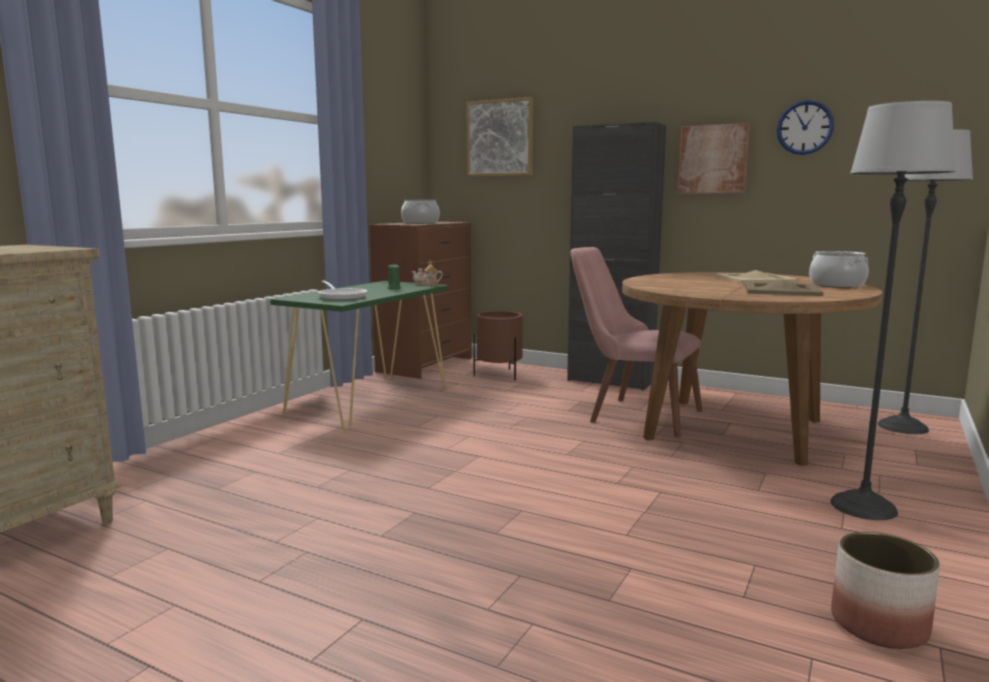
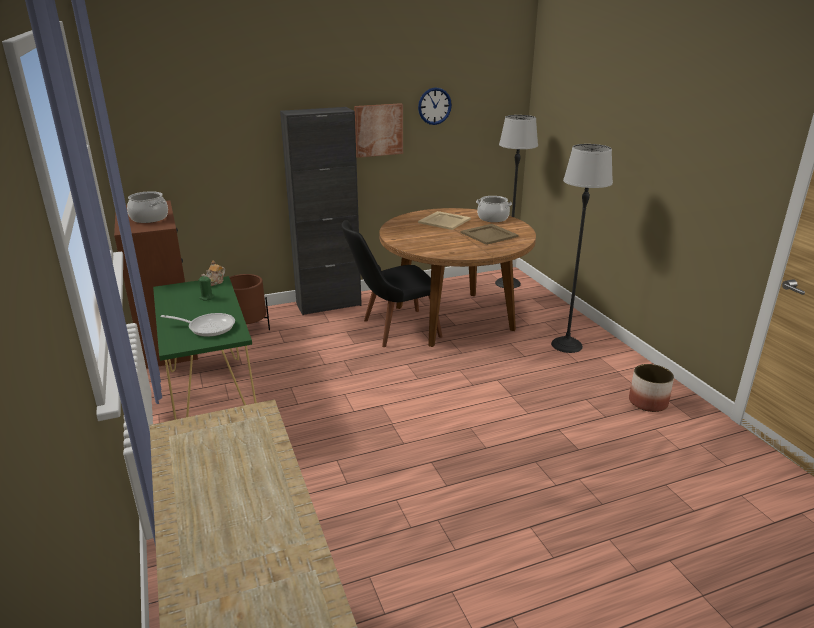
camera: 50 degrees left, 15 degrees up
(500, 138) = (188, 118): picture -> none
(631, 414) = (391, 330): pink chair -> black chair

